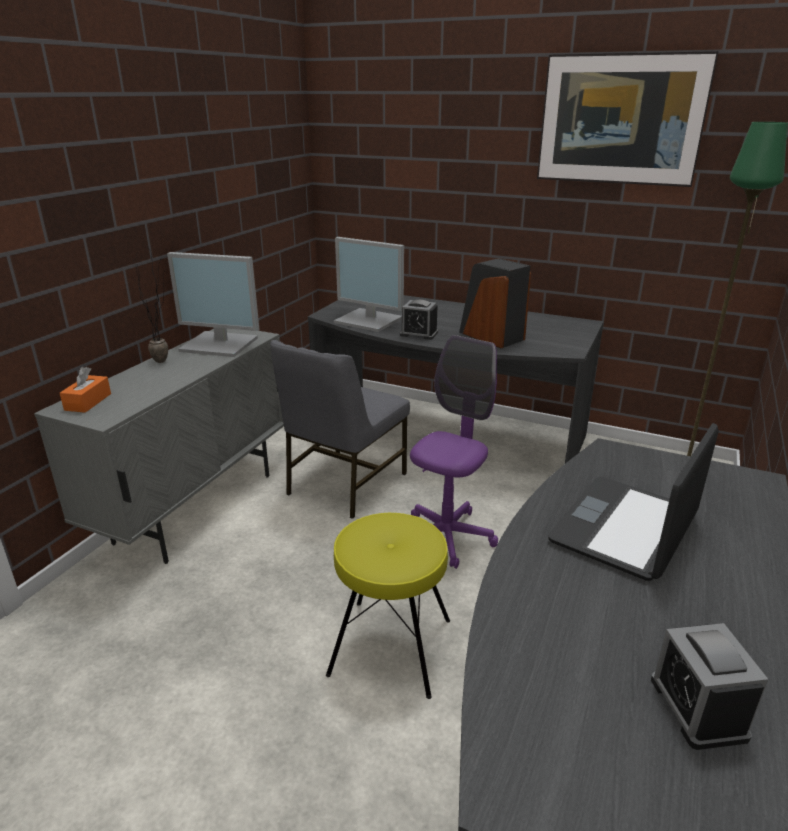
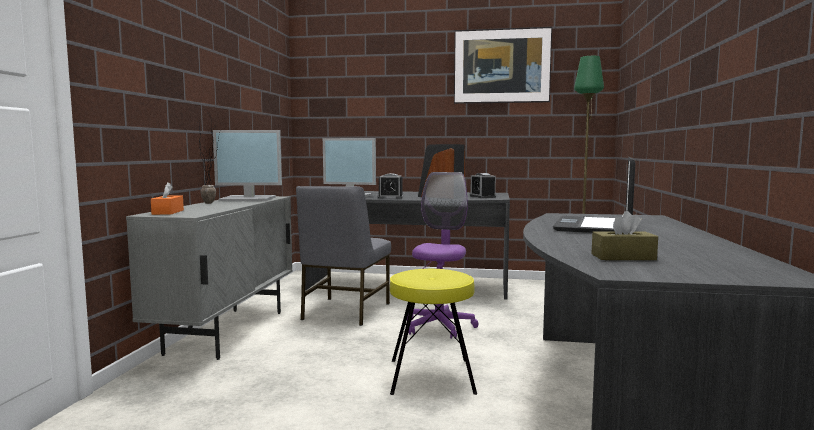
camera: 15 degrees left, 20 degrees down
(570, 710) = (623, 257): none -> brown tissue box
(697, 708) = (690, 252): alarm clock -> alarm clock (482, 197)

